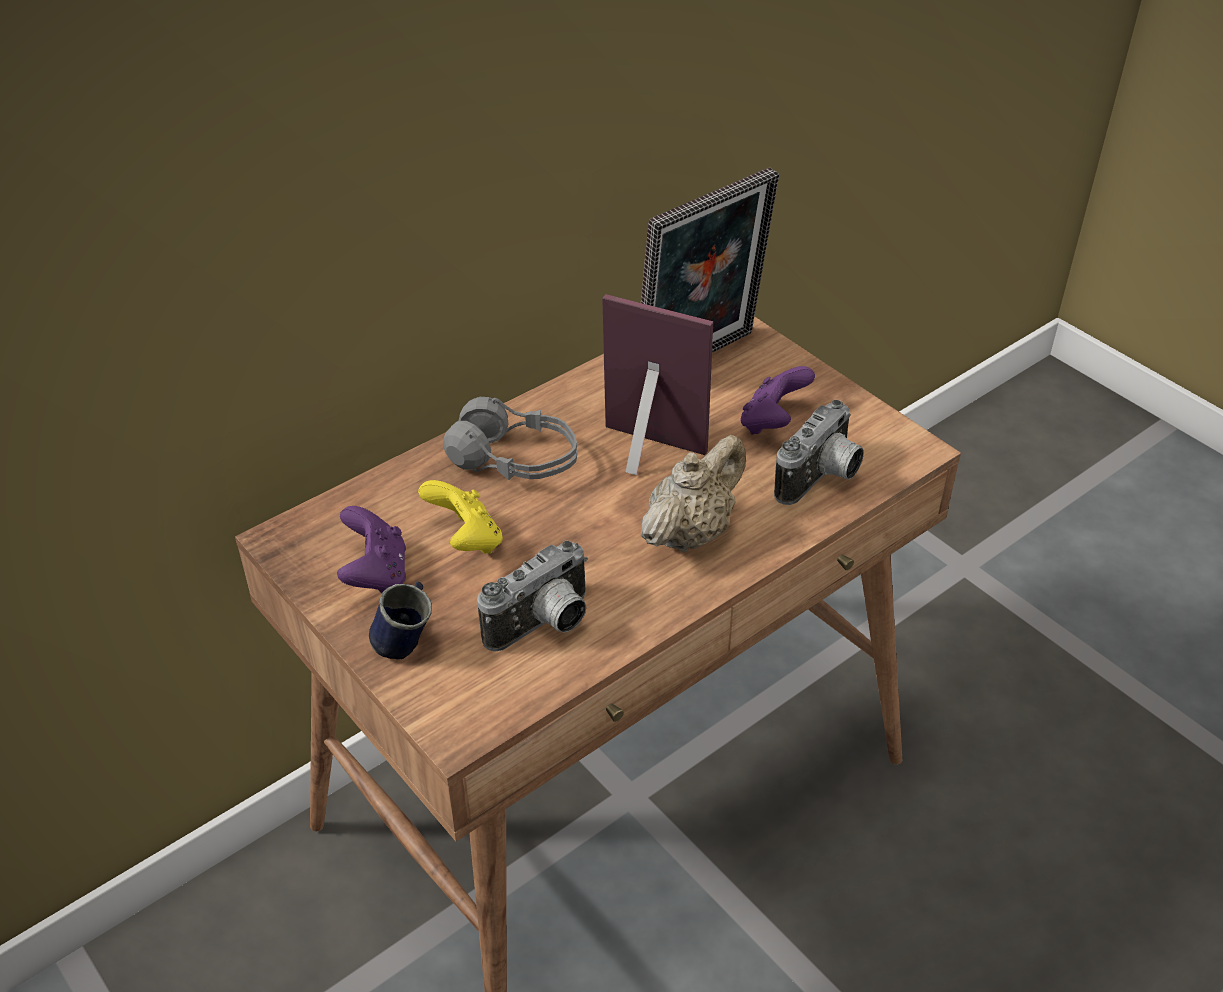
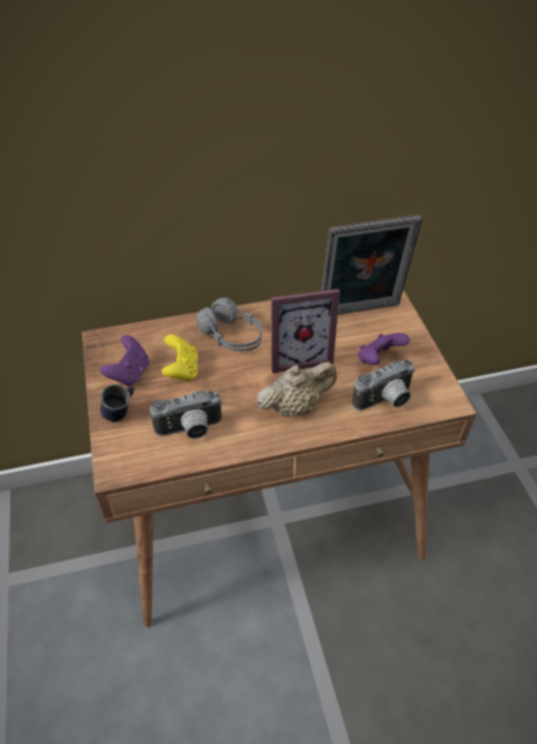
camera: 25 degrees right, 5 degrees up
(645, 456) = (298, 355): picture frame -> picture frame turned 120 degrees clockwise

